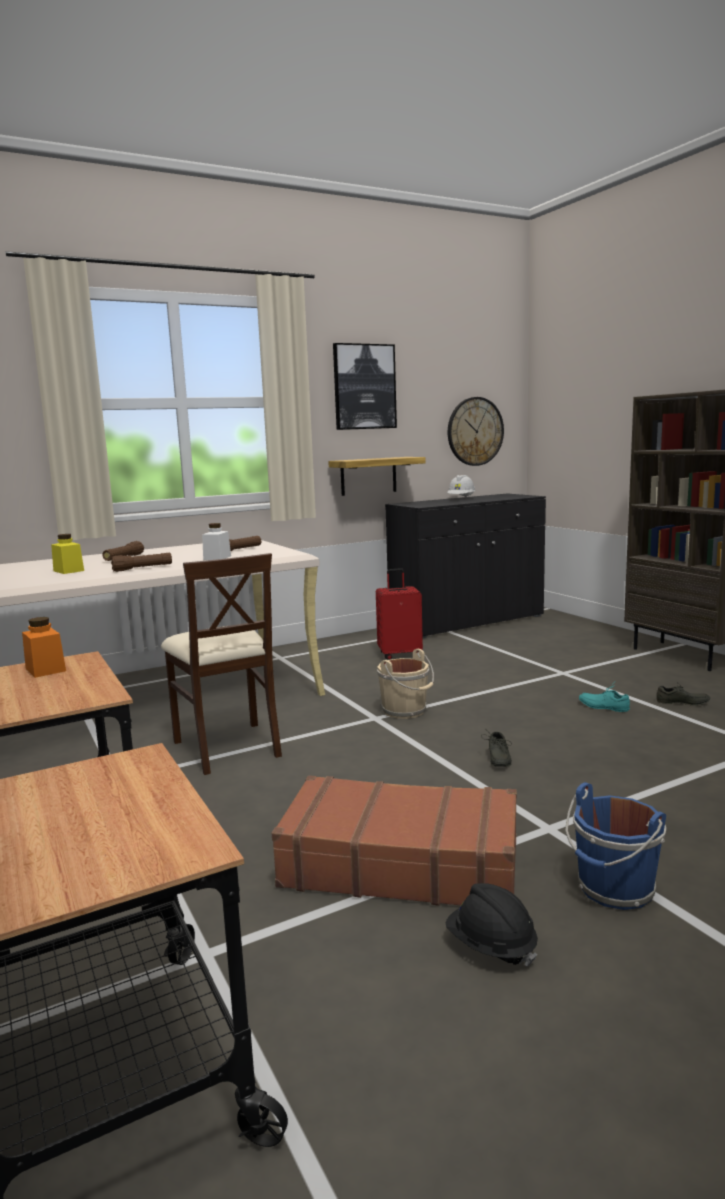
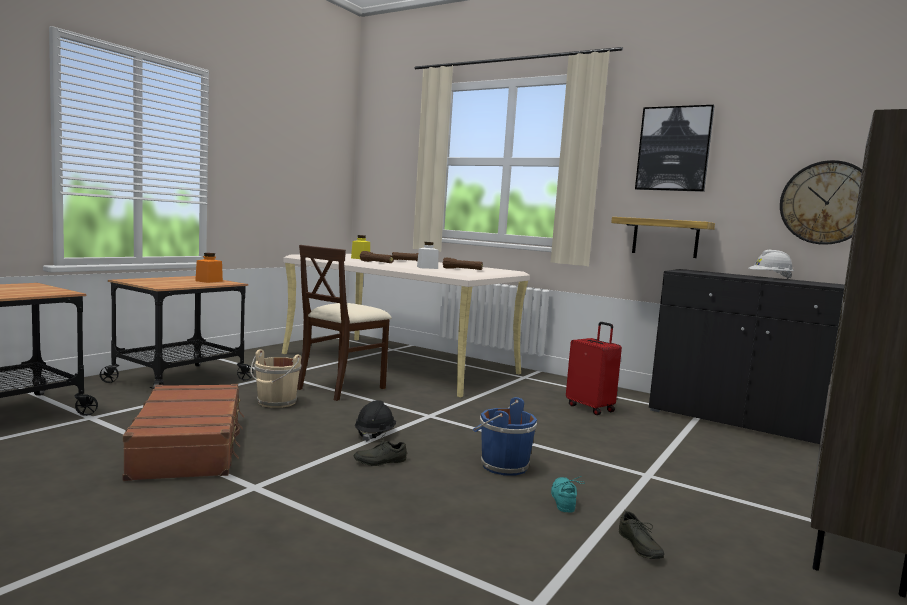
camera: 60 degrees right, 5 degrees down
(406, 711) = (454, 423): beige bucket -> beige bucket (276, 402)
(491, 946) = (83, 479): black hard hat -> black hard hat (375, 434)
(614, 890) = (155, 515): blue bucket -> blue bucket (502, 465)

